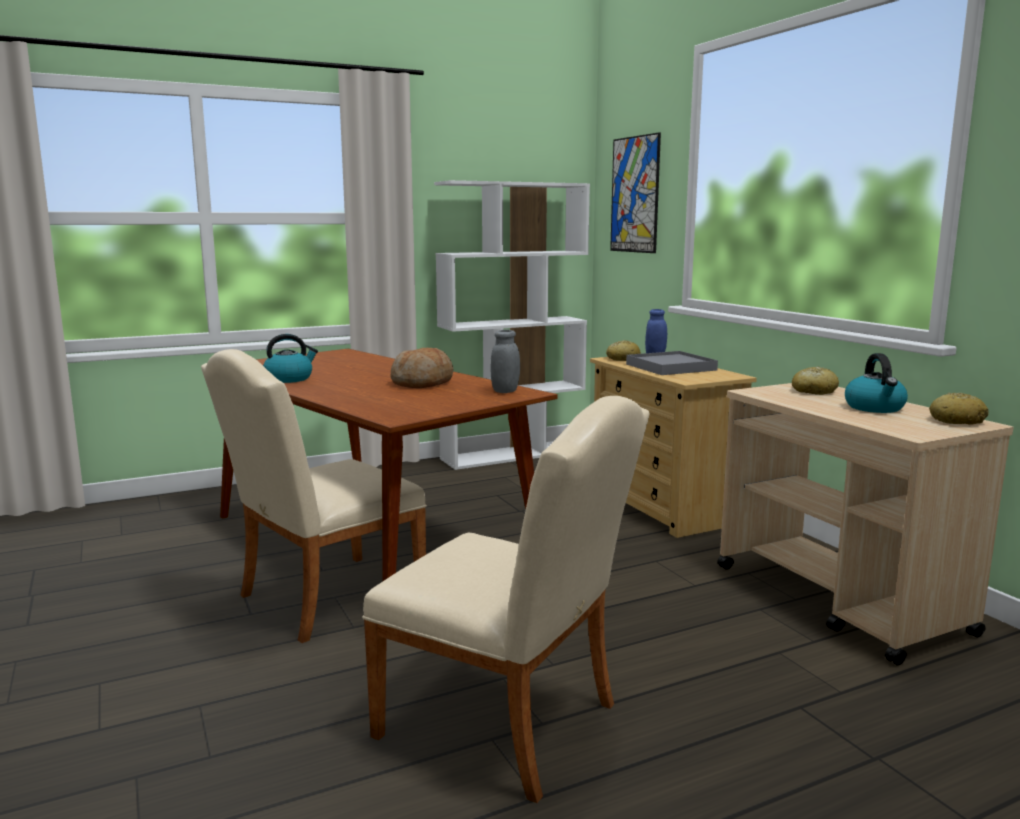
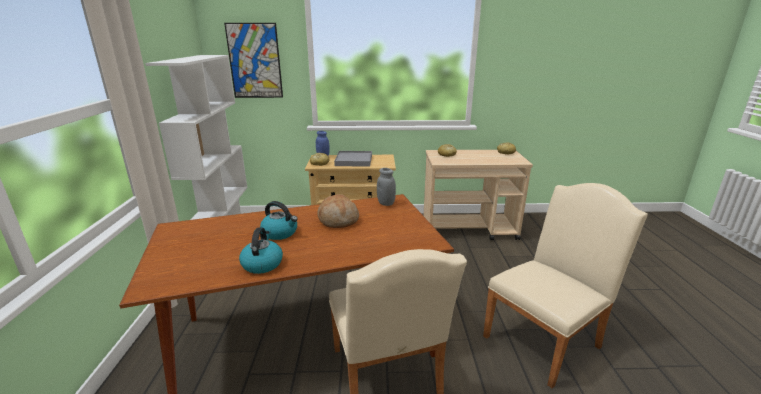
camera: 65 degrees left, 10 degrees up
(875, 408) = (481, 155): kettle -> kettle (280, 233)

